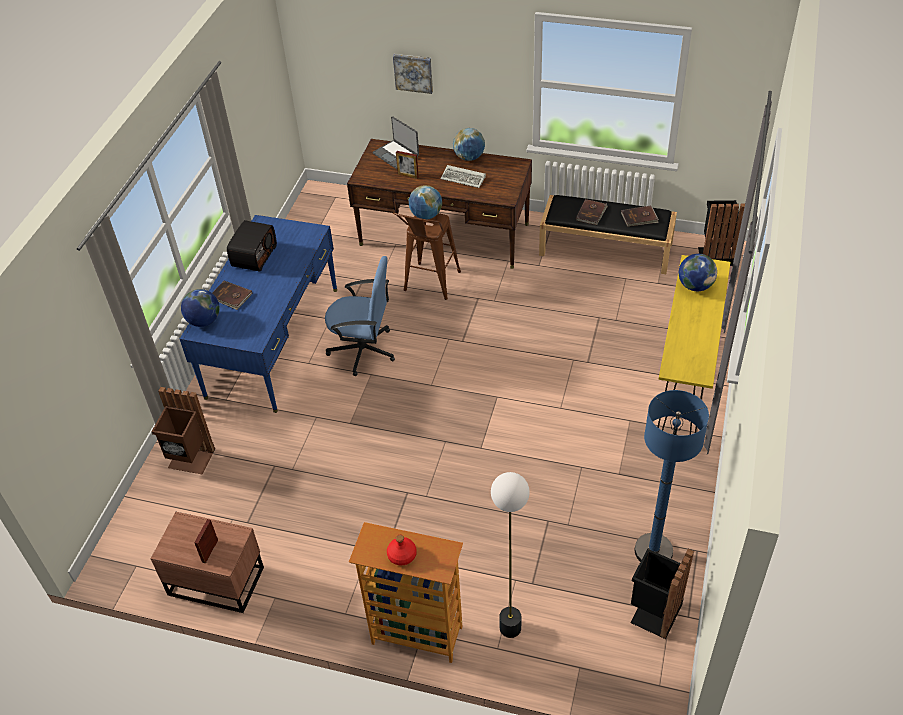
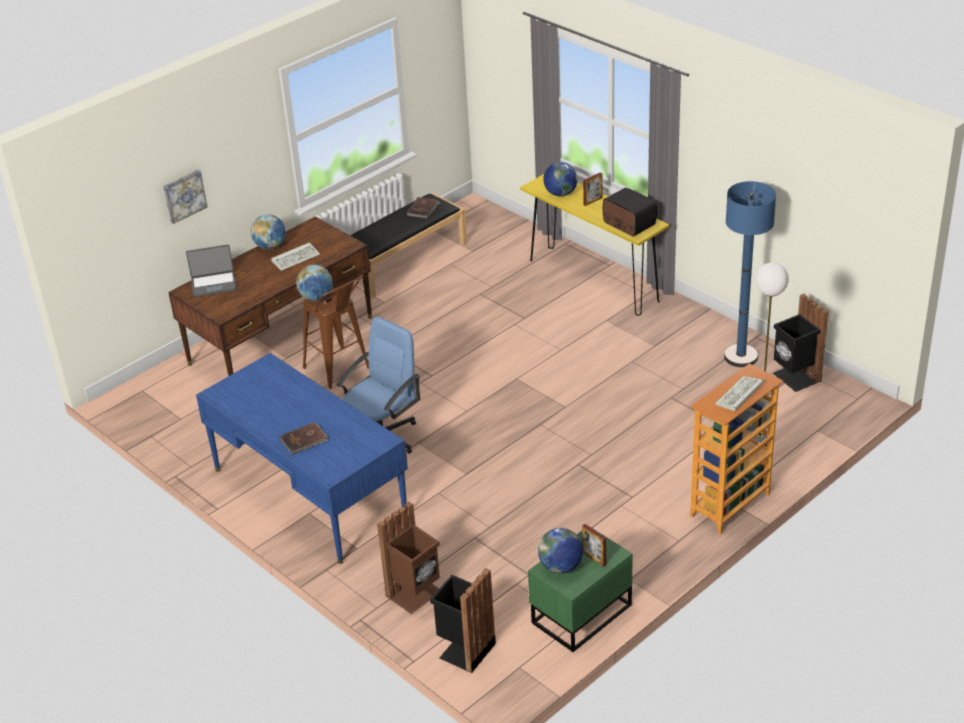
camera: 60 degrees left, 10 degrees down
(204, 321) = (320, 466): globe -> globe (560, 566)
(215, 579) = (579, 614): brown nightstand -> green nightstand
(253, 256) = (259, 411): radio -> radio (628, 224)
(401, 555) = (739, 396): red bottle -> keyboard
(408, 175) = (253, 287): picture frame -> picture frame (593, 201)
(591, 213) = (390, 229): brown book -> none
(715, 255) = (472, 212): black trash can -> black trash can (464, 650)

